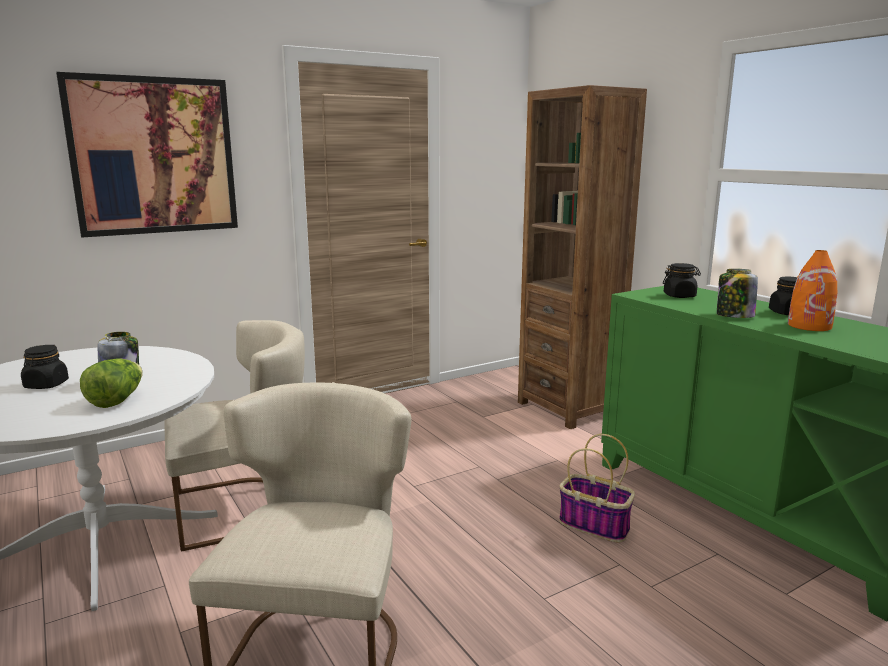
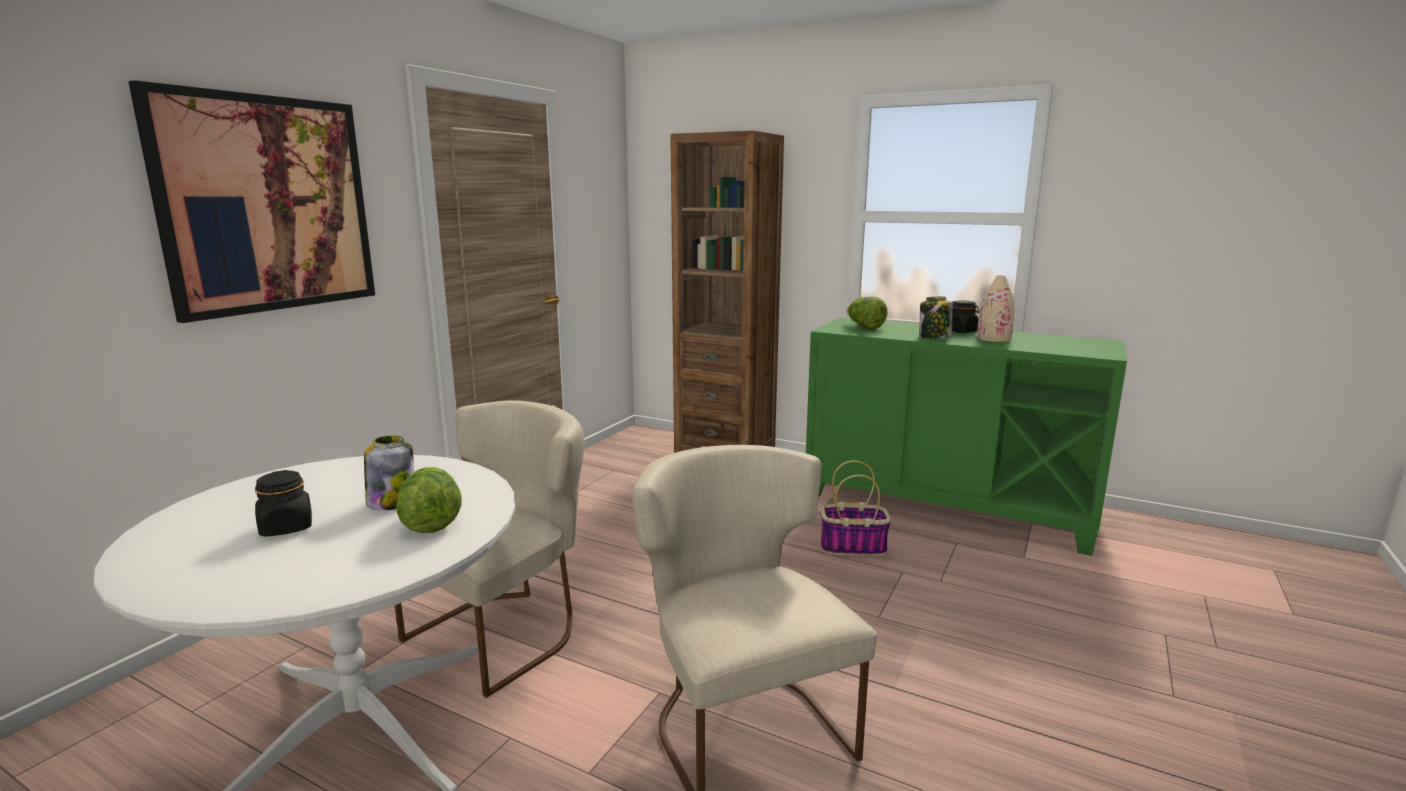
camera: 30 degrees left, 0 degrees up
(679, 296) = (864, 327): black jar -> lettuce
(809, 326) = (994, 338): orange vase -> beige vase

